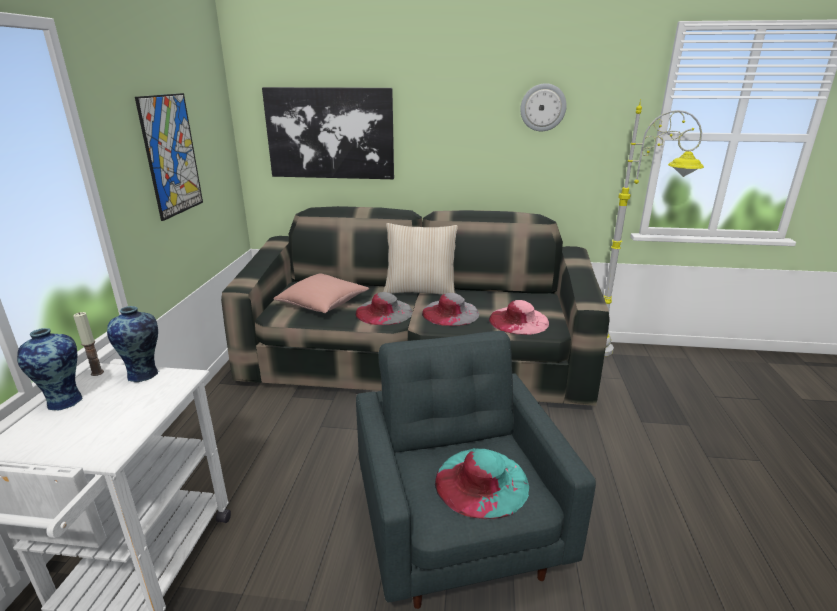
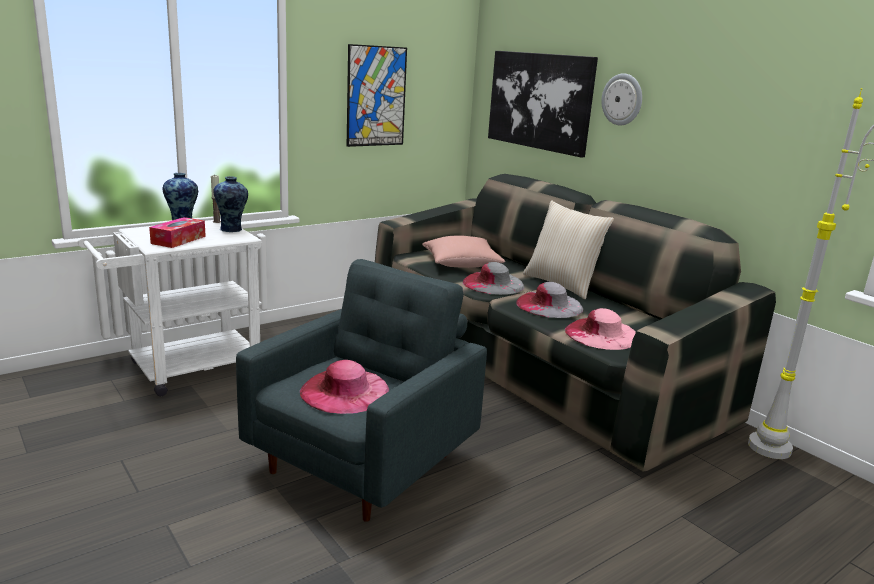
camera: 45 degrees right, 5 degrees down
(112, 424) = (178, 240): none -> tissue box
(481, 482) = (345, 391): turquoise hat -> pink hat
(543, 107) = (749, 92): wall clock -> wall clock (622, 99)

